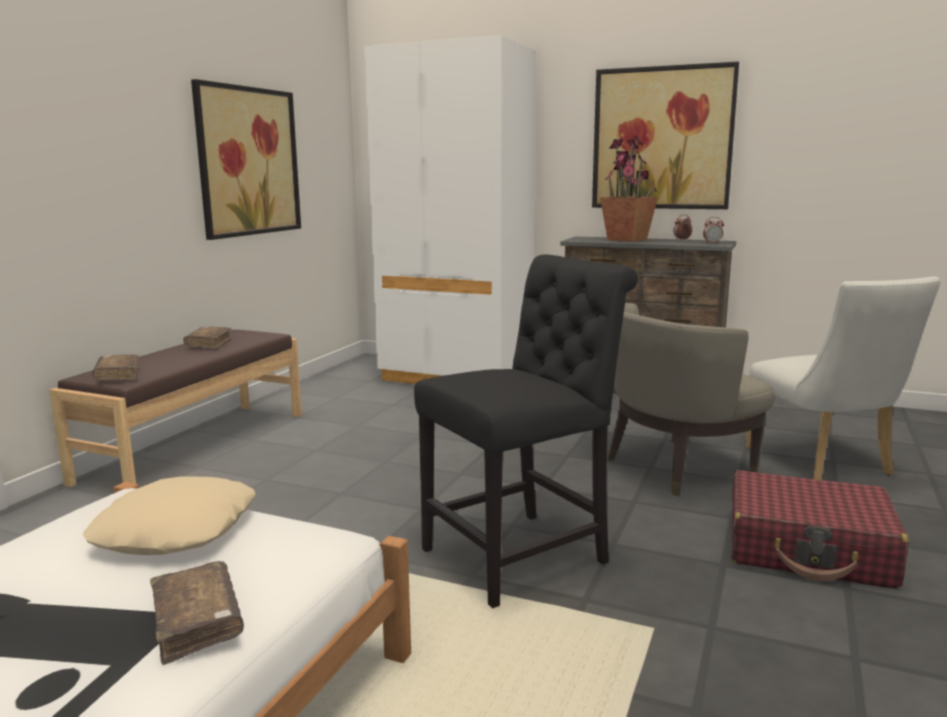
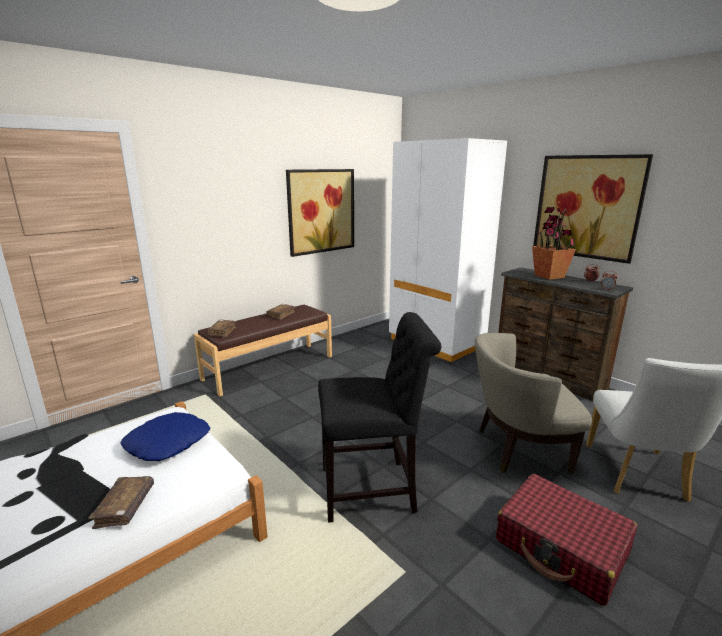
camera: 25 degrees right, 5 degrees up
(174, 530) = (167, 442): beige pillow -> blue pillow

